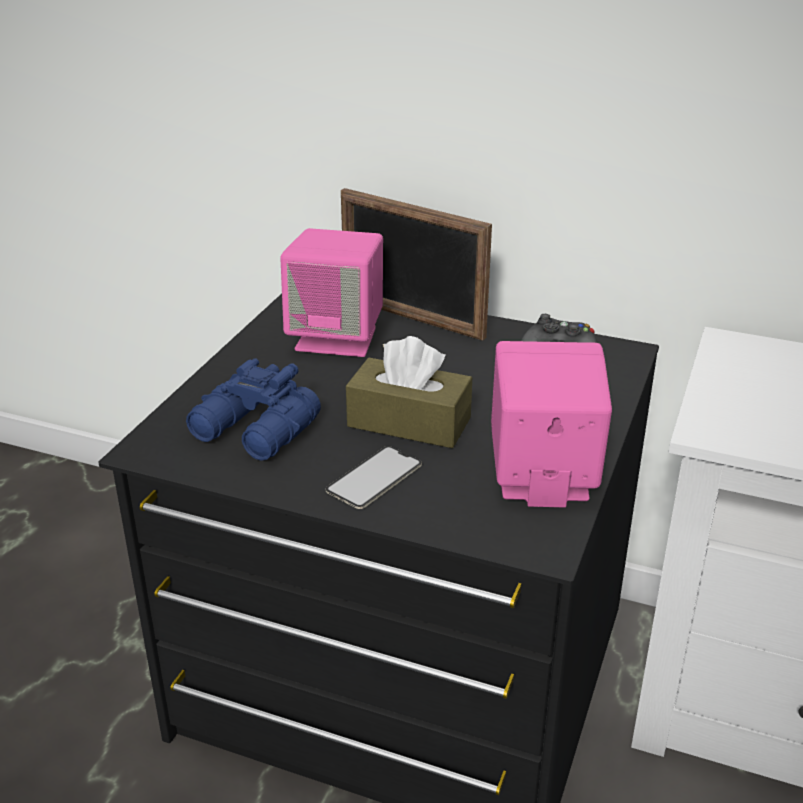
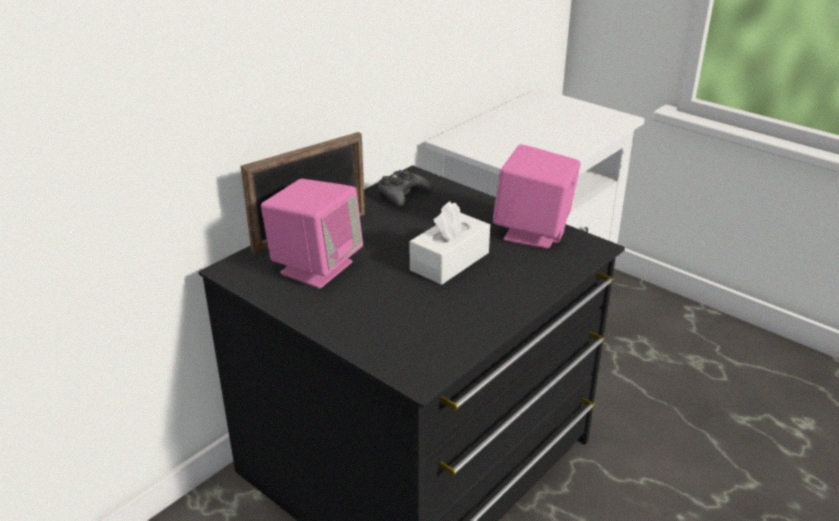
camera: 70 degrees left, 0 degrees up
(256, 432) = (425, 323): blue binoculars -> none
(374, 478) = (506, 285): phone -> none
(409, 422) = (449, 261): brown tissue box -> white tissue box

